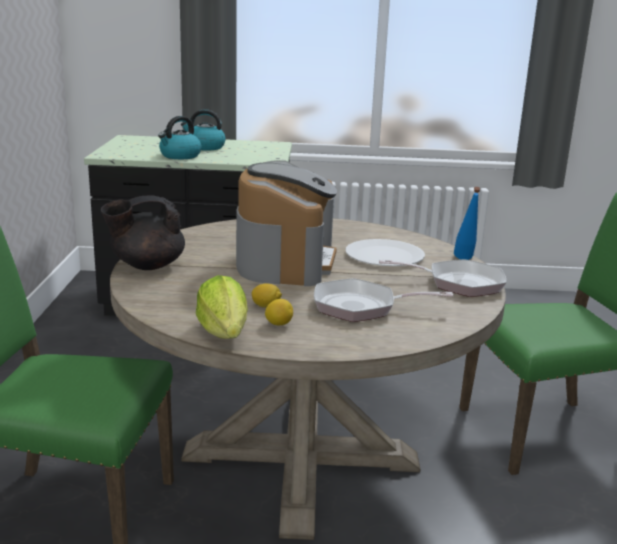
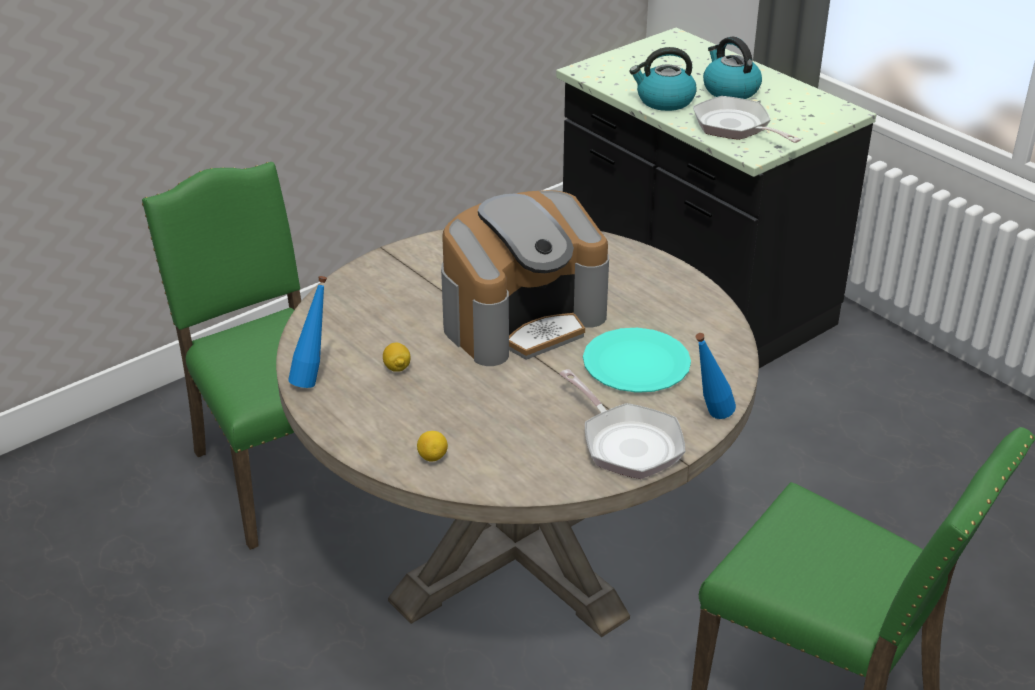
camera: 50 degrees right, 15 degrees up
(147, 265) = (396, 263): black teapot -> none
(224, 333) = (313, 378): lettuce -> blue bottle
(278, 324) = (368, 393): lemon -> lemon (432, 457)
(361, 307) = (470, 416): frying pan -> frying pan (735, 127)
(384, 255) = (636, 363): white plate -> turquoise plate

